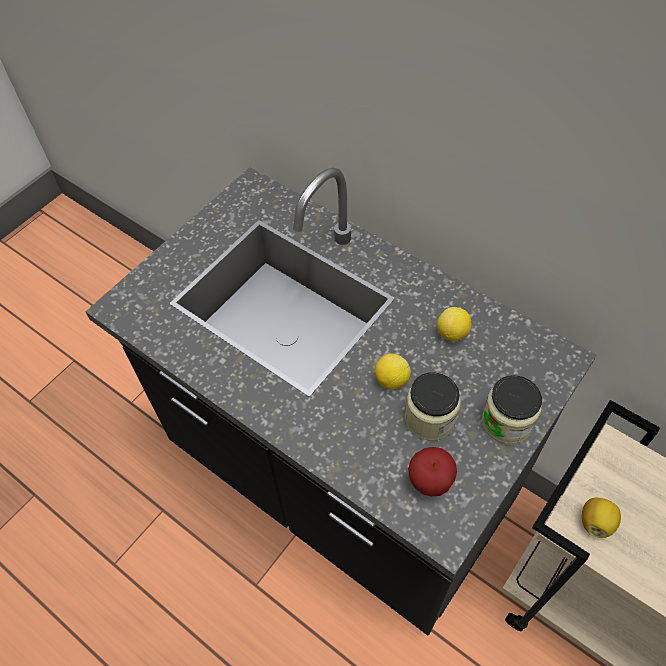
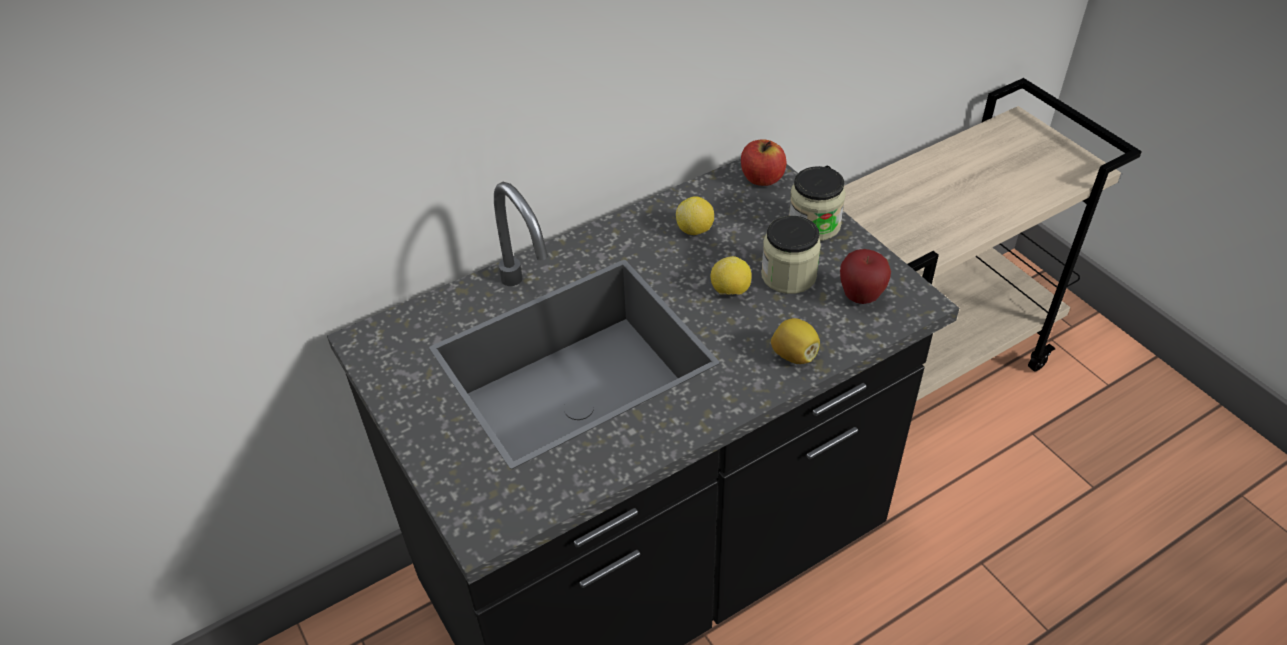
camera: 70 degrees left, 10 degrees down
(548, 363) = (762, 178): none -> apple
(596, 522) = (893, 249): lemon -> lemon (794, 355)

